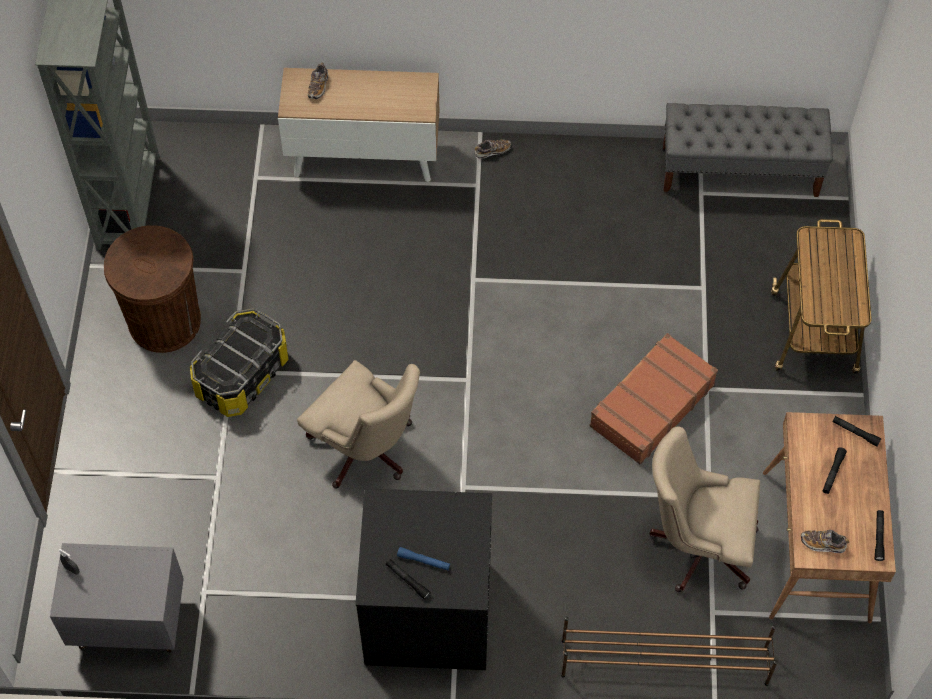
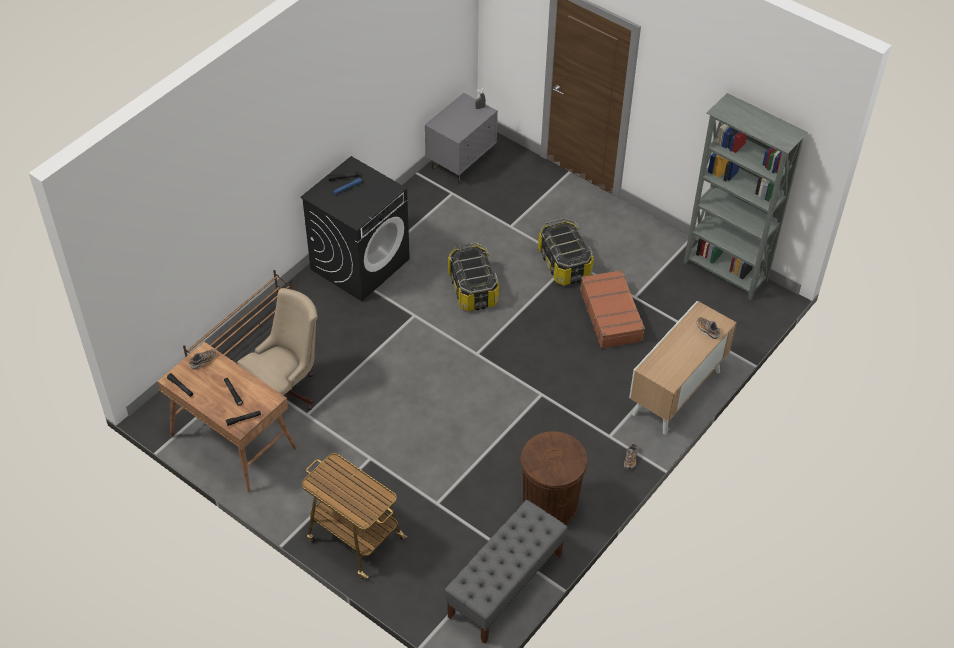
camera: 125 degrees right, 10 degrees down
(164, 321) = (627, 249): brown trash can -> brown trash can (550, 505)
(366, 450) = (472, 289): beige office chair -> storage box
(651, 405) = (384, 425): brown suitcase -> brown suitcase (611, 315)

